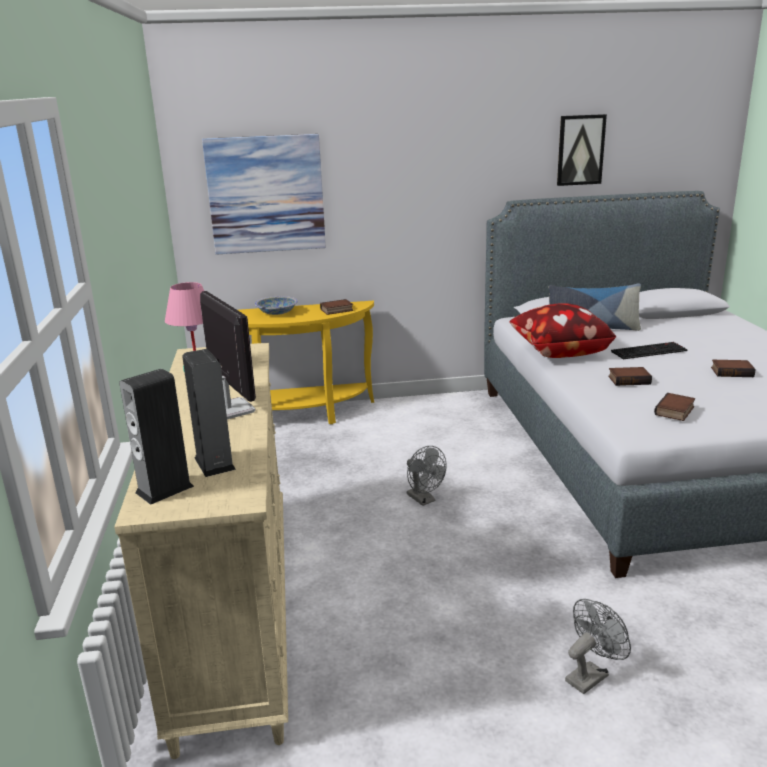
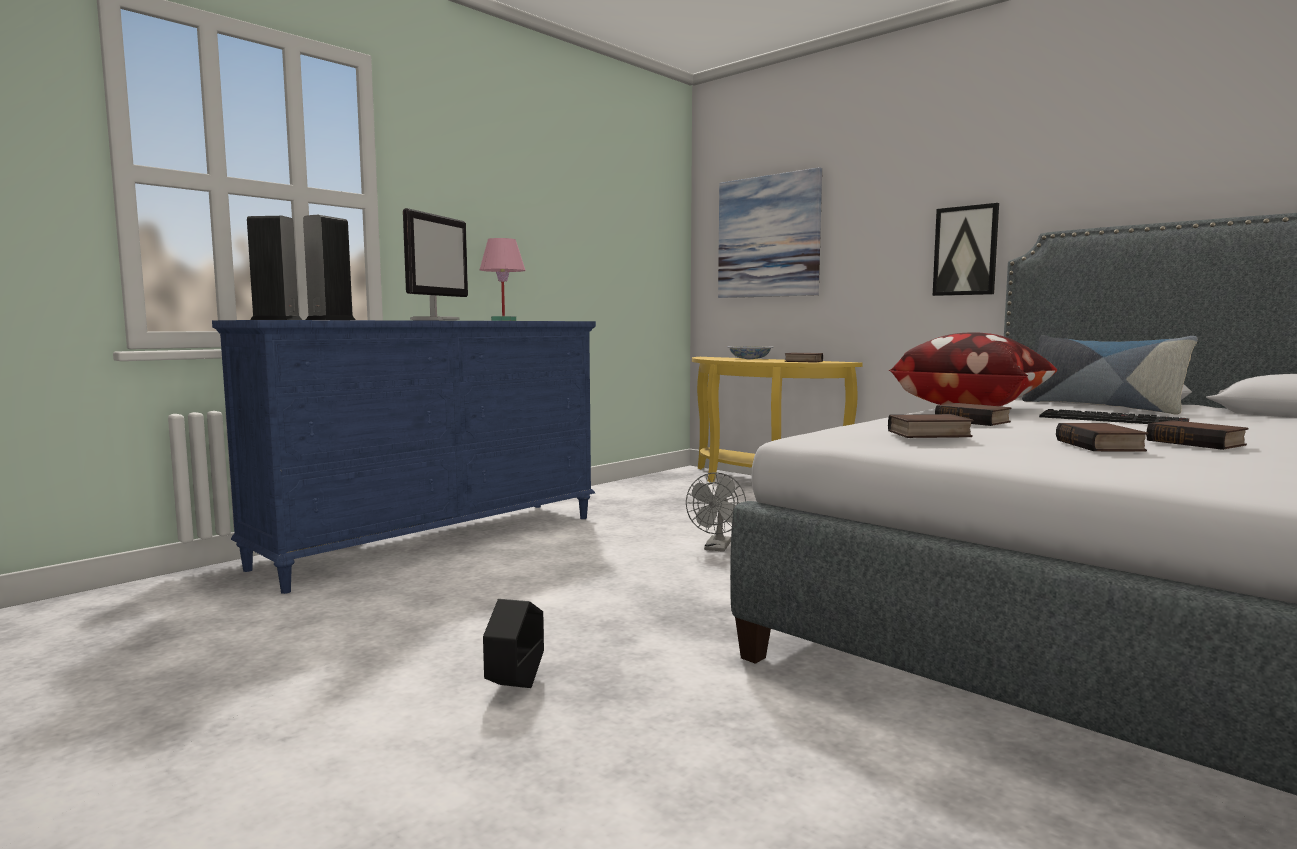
camera: 50 degrees right, 15 degrees down
(237, 611) = (437, 541): beige dresser -> blue dresser
(580, 150) = (1183, 154): picture -> picture (965, 251)
(590, 675) = (515, 686): grey fan -> black planter
(730, 392) = (1102, 445): none -> book

